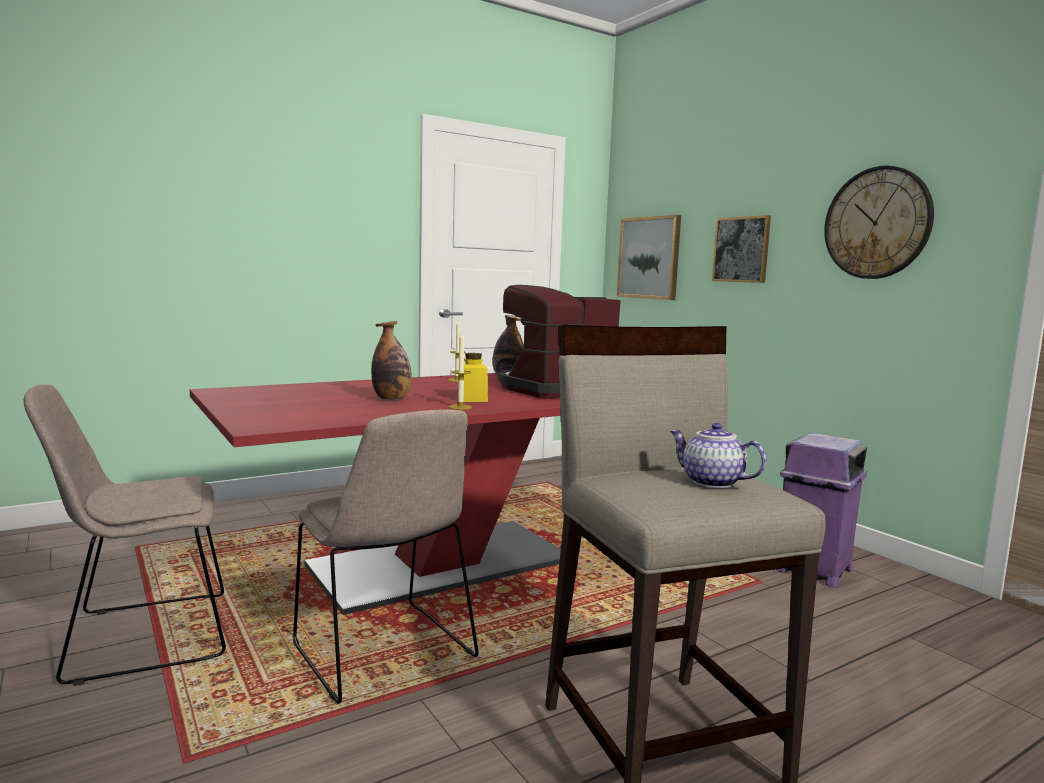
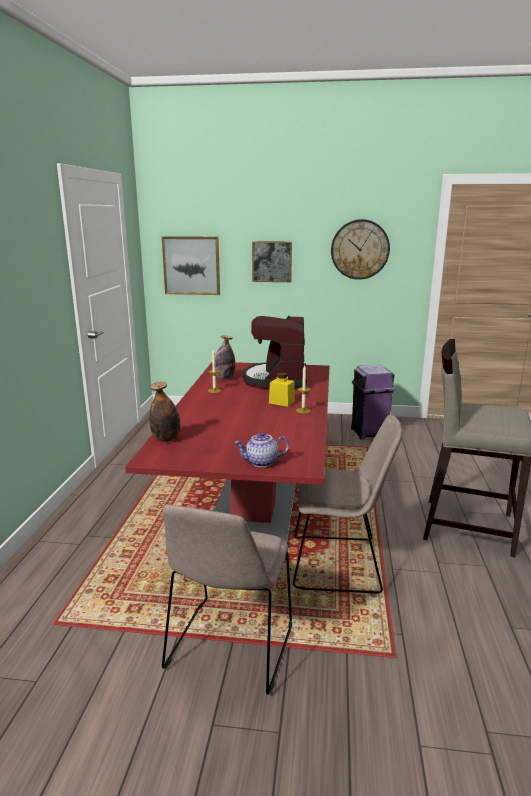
camera: 50 degrees left, 10 degrees up
(392, 399) = (256, 419): bottle -> bottle (166, 439)
(711, 482) = (495, 412): teapot -> teapot (261, 462)

